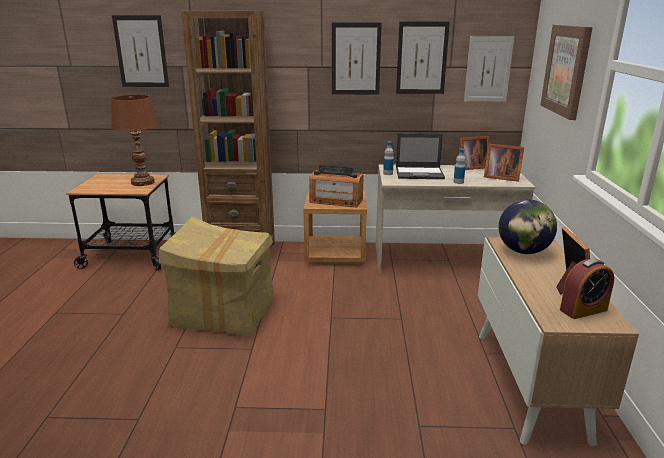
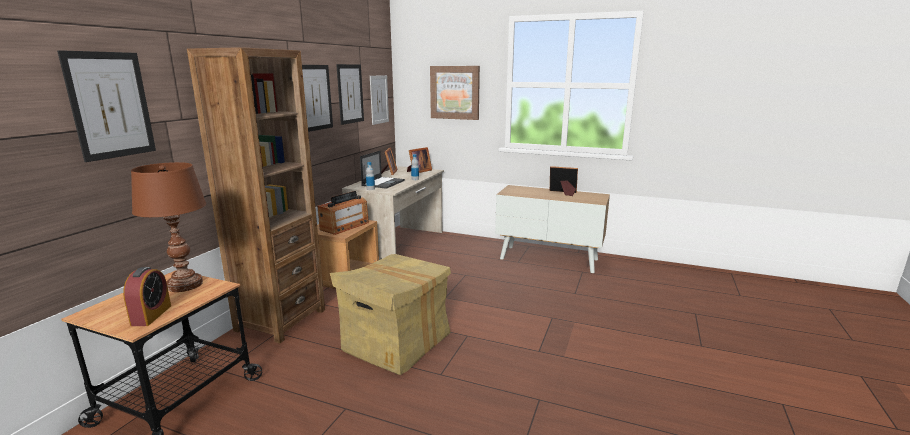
camera: 70 degrees left, 5 degrees down
(523, 251) = (521, 192): globe -> none
(583, 310) = (588, 196): alarm clock -> alarm clock (151, 315)

